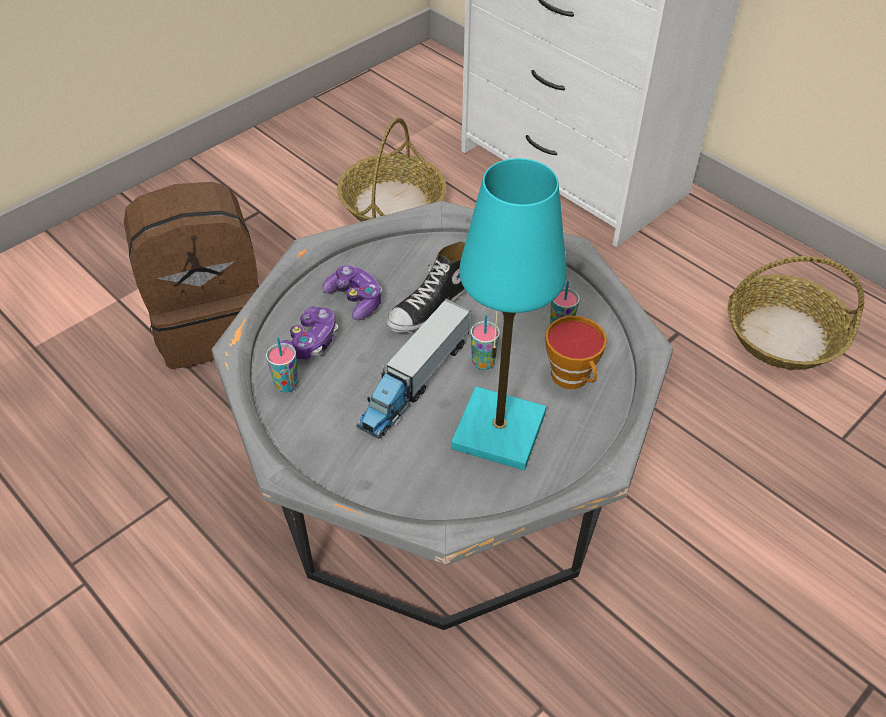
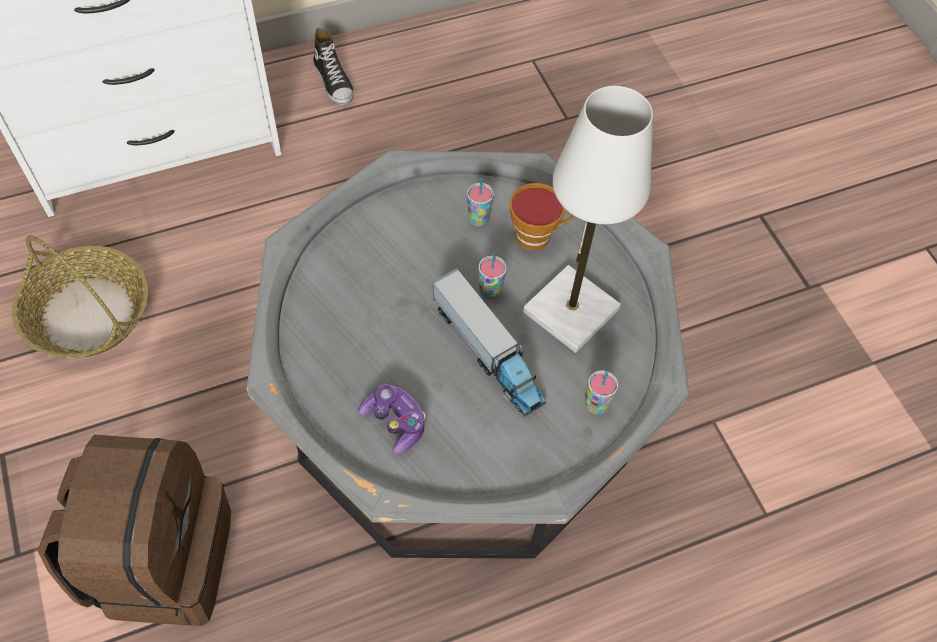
camera: 70 degrees left, 10 degrees up
(286, 385) = (442, 461): cup -> cup (596, 405)
(355, 300) = (356, 365): game controller -> none
(429, 307) = (400, 307): shoe -> shoe (334, 81)
(498, 431) = (571, 311): turquoise table lamp -> white table lamp
(784, 334) = (451, 96): basket -> none

